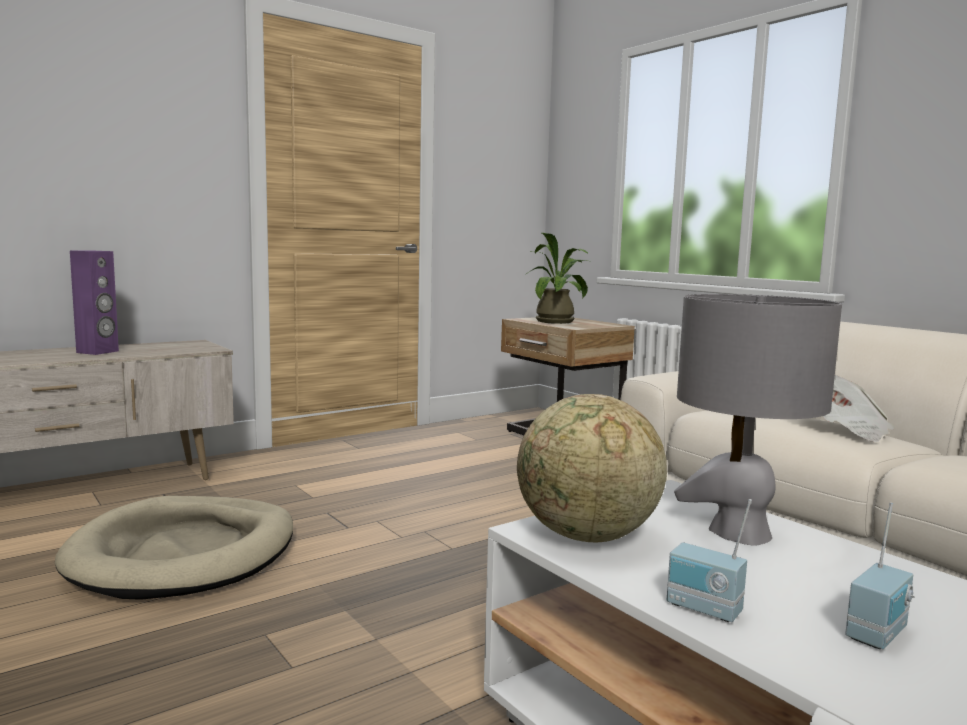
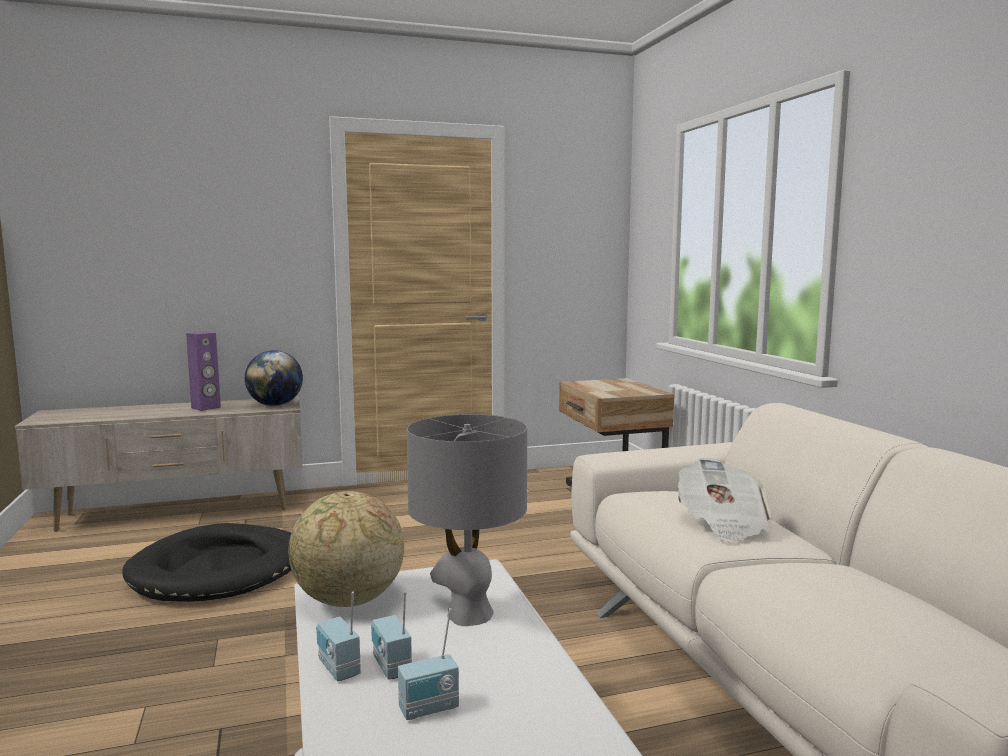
camera: 20 degrees right, 0 degrees up
(185, 553) = (219, 569): beige dog bed -> black dog bed
(191, 347) = (275, 405): none -> globe
(558, 321) = (607, 386): potted plant -> none
(757, 598) = (390, 667): none -> radio

